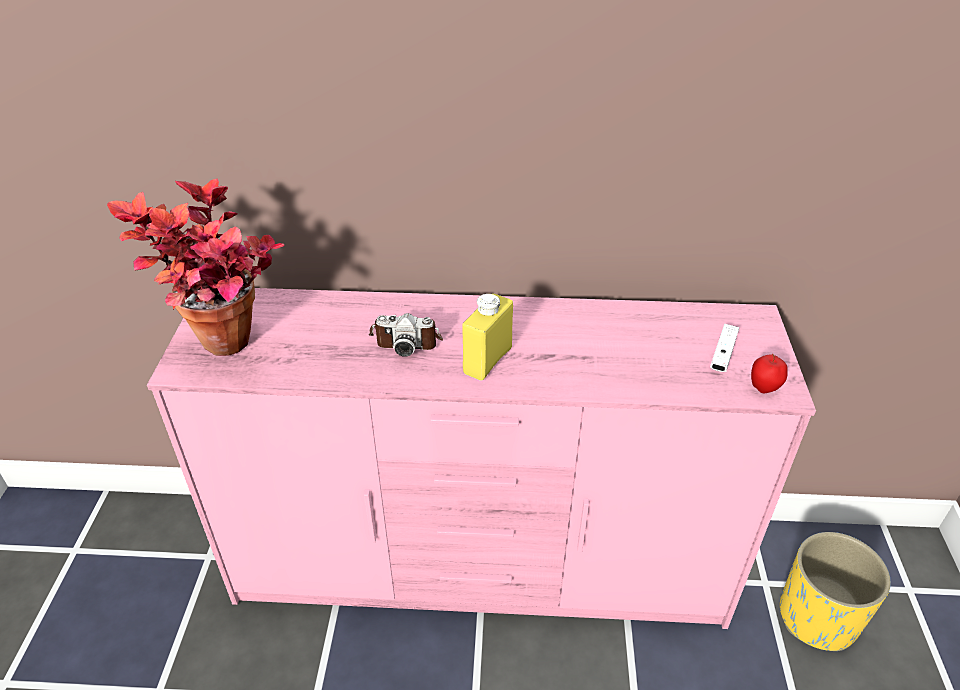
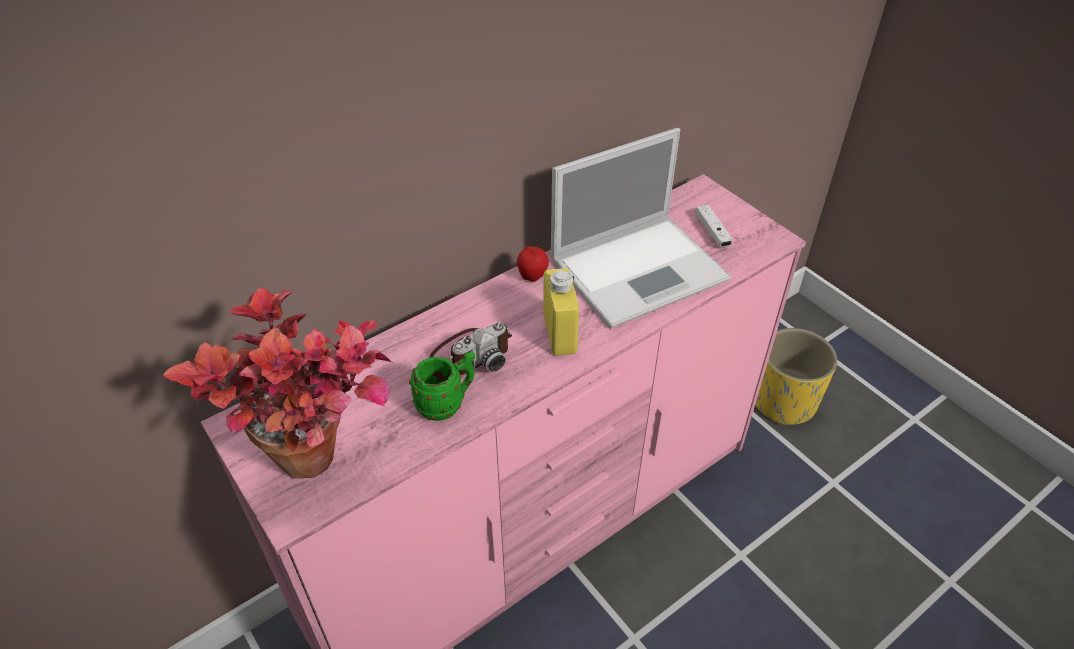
camera: 40 degrees left, 5 degrees up
(349, 360) = (447, 403): none -> green mug
(617, 349) = (641, 268): none -> laptop
(763, 389) = (763, 244): apple -> apple (532, 277)

